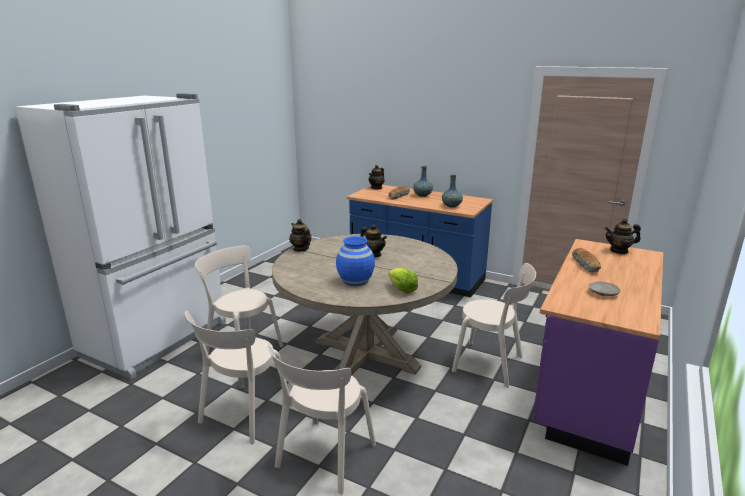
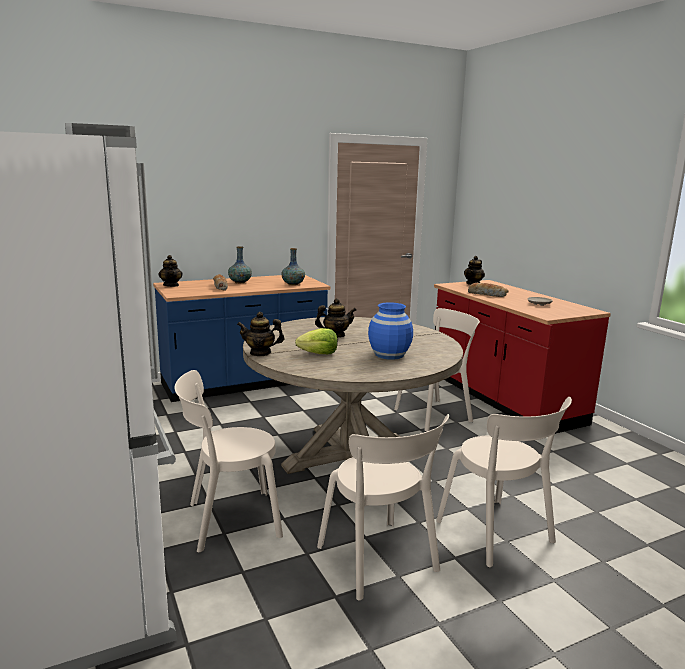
camera: 55 degrees left, 5 degrees down
(402, 289) = (434, 347): lettuce -> lettuce (319, 354)
(588, 389) = (502, 400): purple counter -> red counter

